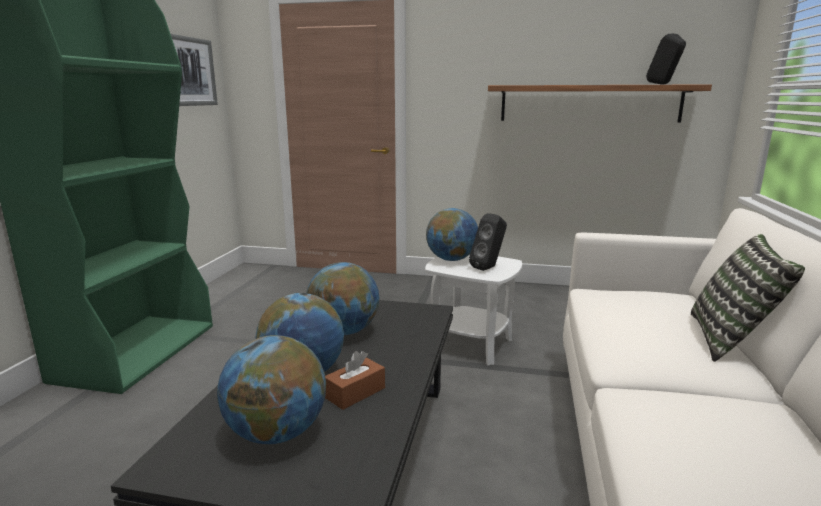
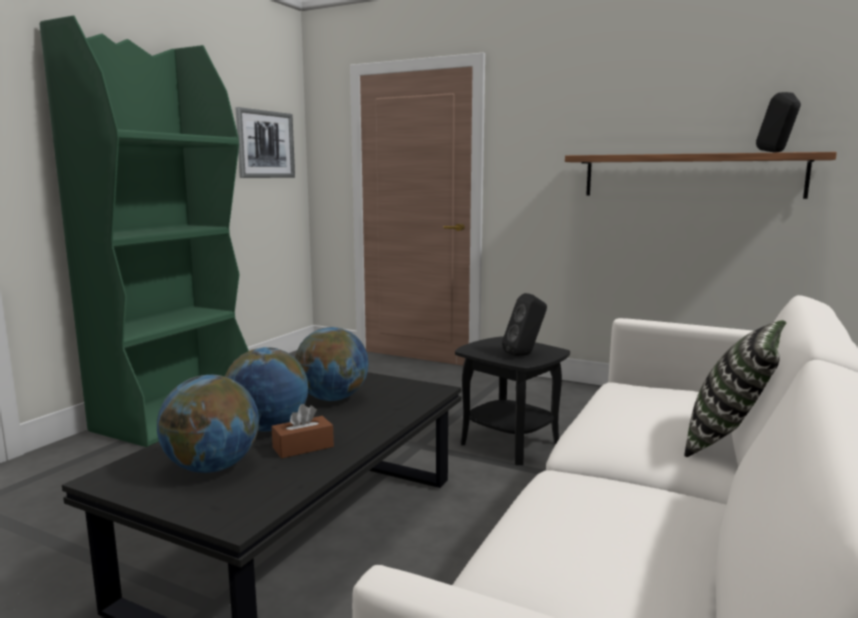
camera: 15 degrees right, 5 degrees down
(451, 259) = (491, 344): globe -> none
(471, 344) = (510, 443): white side table -> black side table

